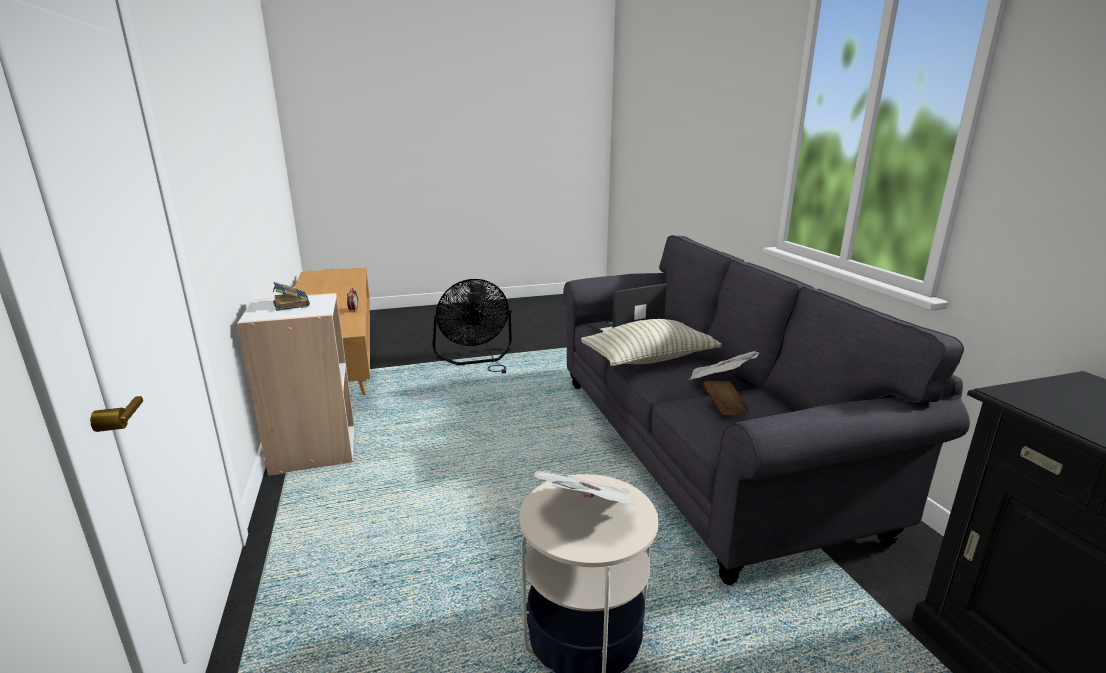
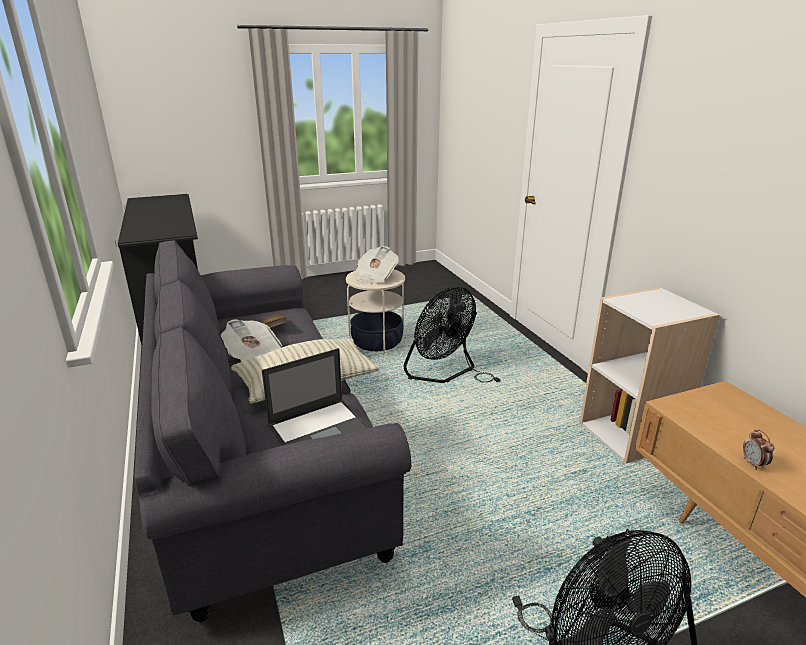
camera: 175 degrees right, 5 degrees up
(291, 303) = (665, 309): book -> none
(457, 554) = (452, 370): none -> black fan

